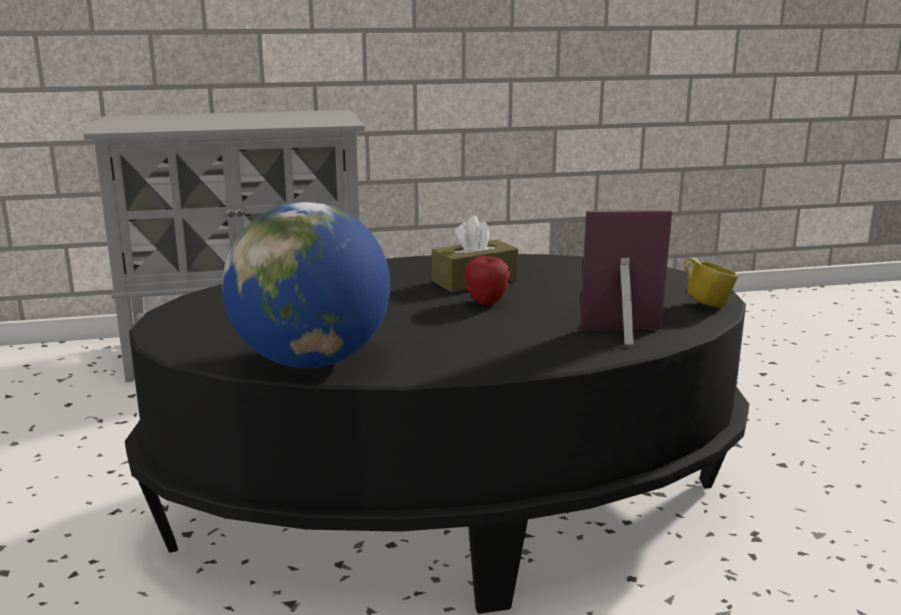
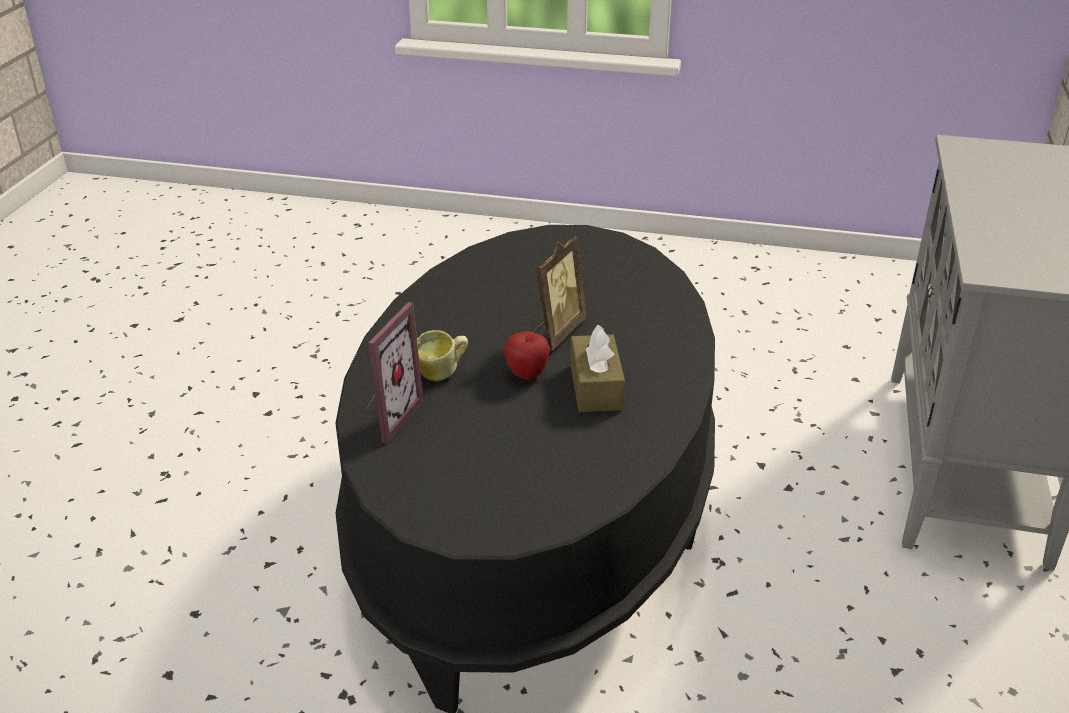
camera: 115 degrees right, 15 degrees up
(311, 361) = (466, 275): globe -> none
(402, 305) = (554, 332): none -> picture frame
(705, 304) = (416, 503): mug -> mug (442, 374)

